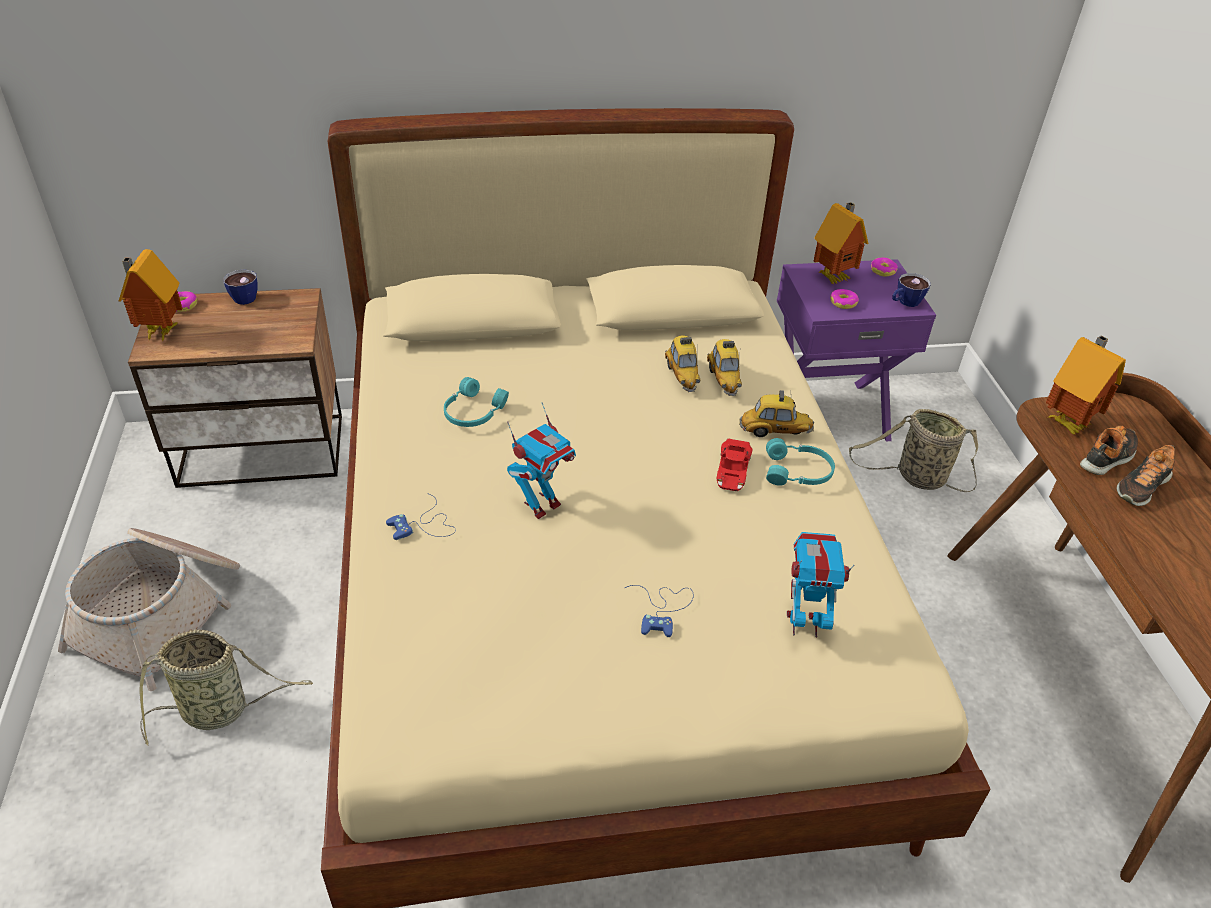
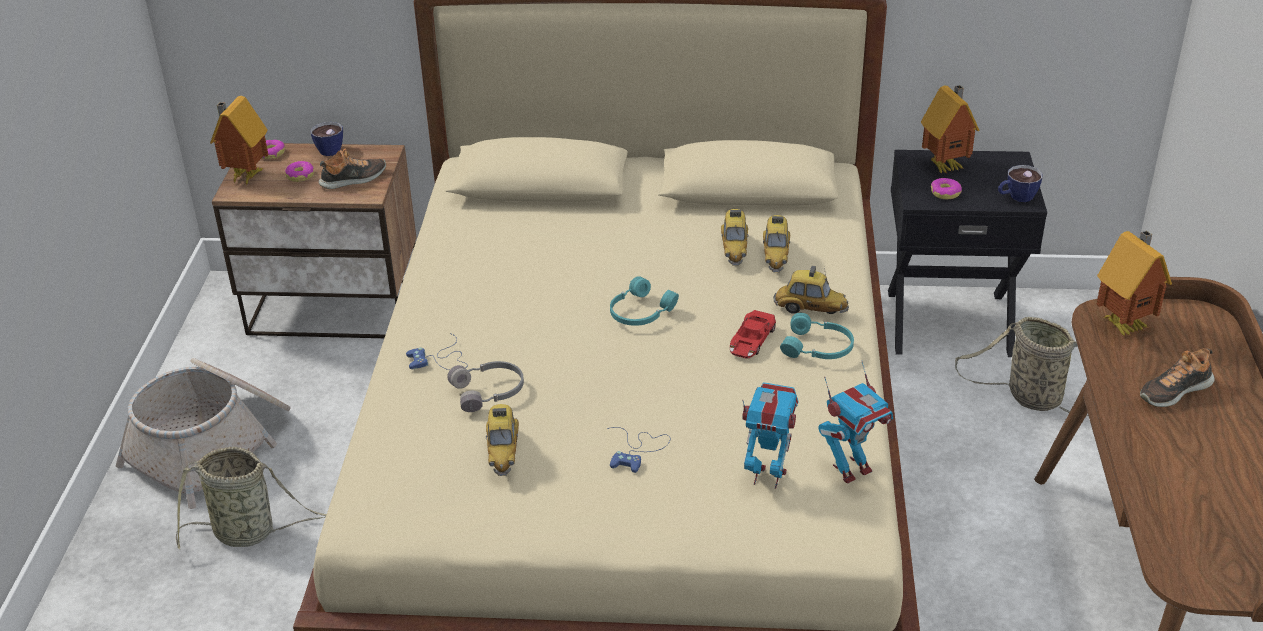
camera: 15 degrees right, 5 degrees down
(472, 412) = (515, 268): turquoise headphones -> turquoise headphones (640, 312)
(488, 559) = (489, 392): none -> grey headphones
(525, 632) = (503, 453): none -> toy car
(541, 505) = (553, 353): toy robot -> toy robot (851, 469)
(826, 412) = (949, 321): purple nightstand -> black nightstand
(883, 271) = (1006, 163): donut -> donut (300, 175)
(1108, 457) = (1152, 360): shoe -> shoe (354, 179)

